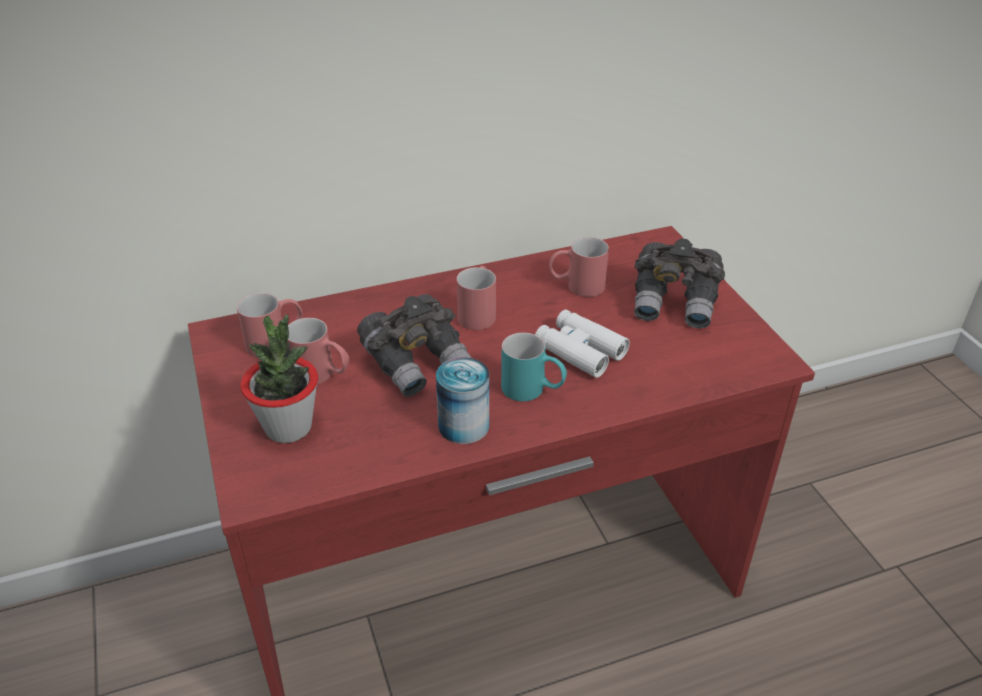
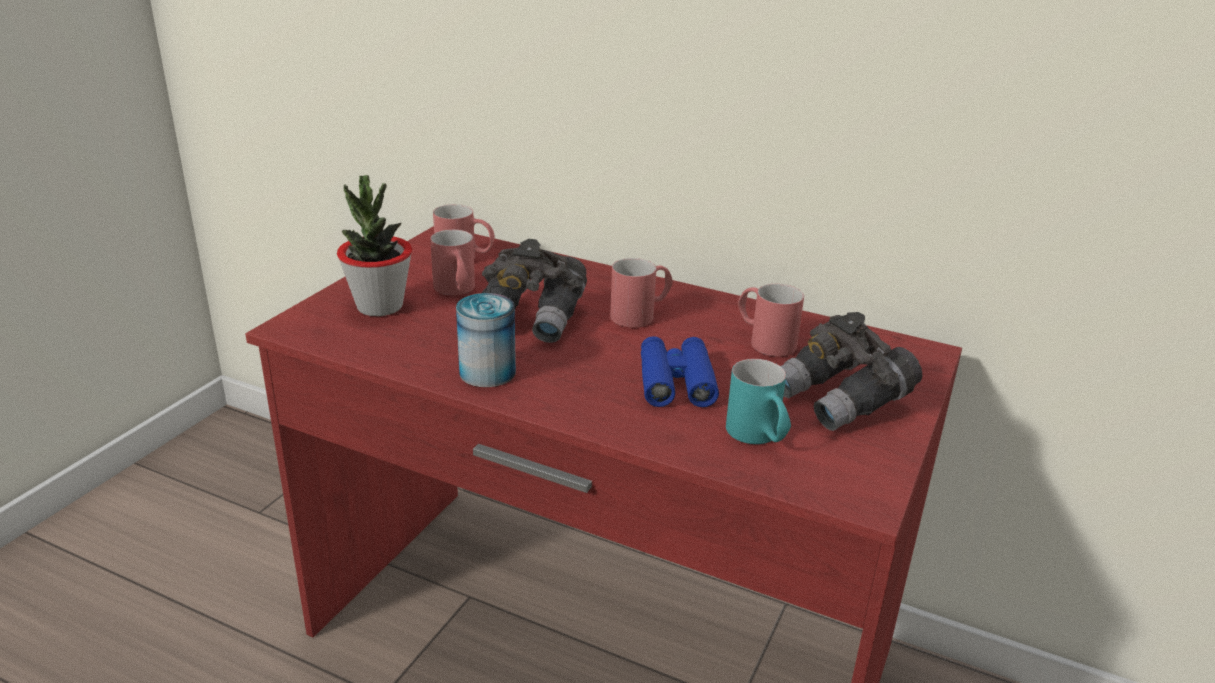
camera: 45 degrees right, 10 degrees down
(533, 390) = (582, 383): turquoise mug -> turquoise mug (759, 437)
(580, 351) = (676, 382): white binoculars -> blue binoculars

